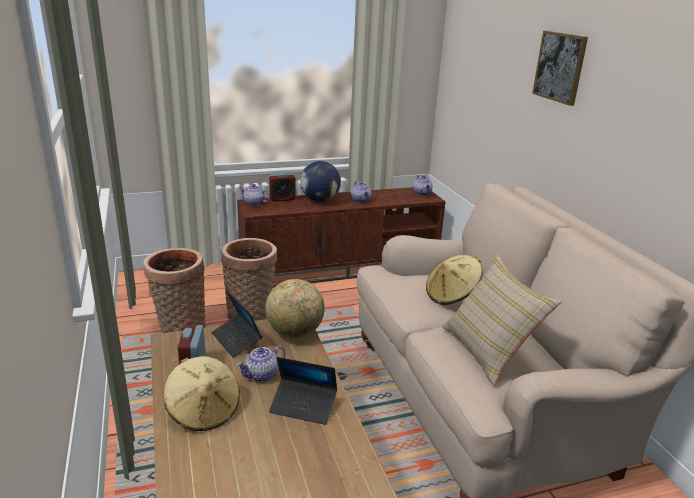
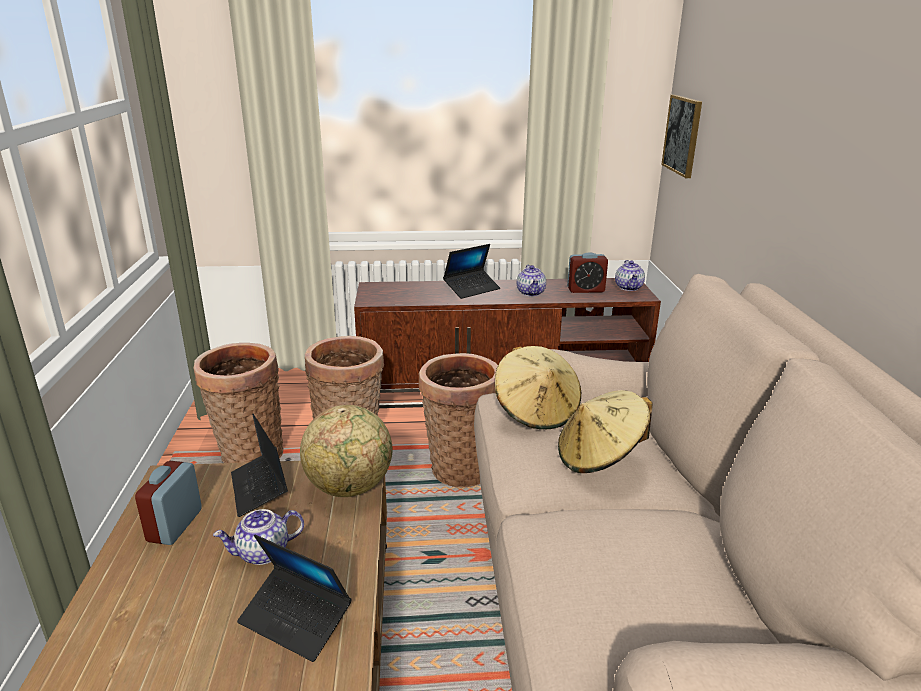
camera: 15 degrees right, 0 degrees up
(204, 411) = (145, 603): beige hat -> beige hat (536, 411)
(254, 203) = (378, 288): teapot -> none
(282, 199) = (420, 284): alarm clock -> alarm clock (585, 290)
(320, 200) = (471, 289): globe -> laptop
(332, 321) = (459, 467): none -> basket
(489, 351) = (626, 571): beige pillow -> none
(560, 67) = (836, 75): picture -> picture (683, 135)

